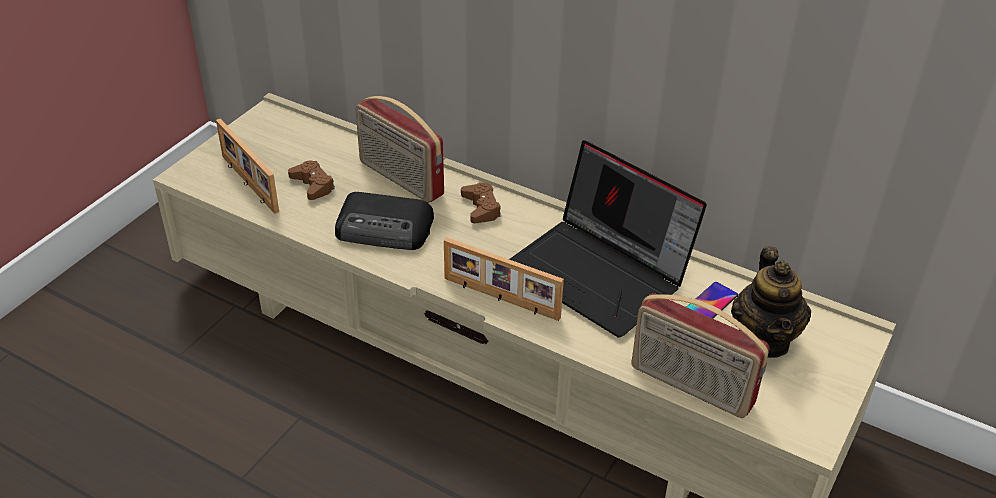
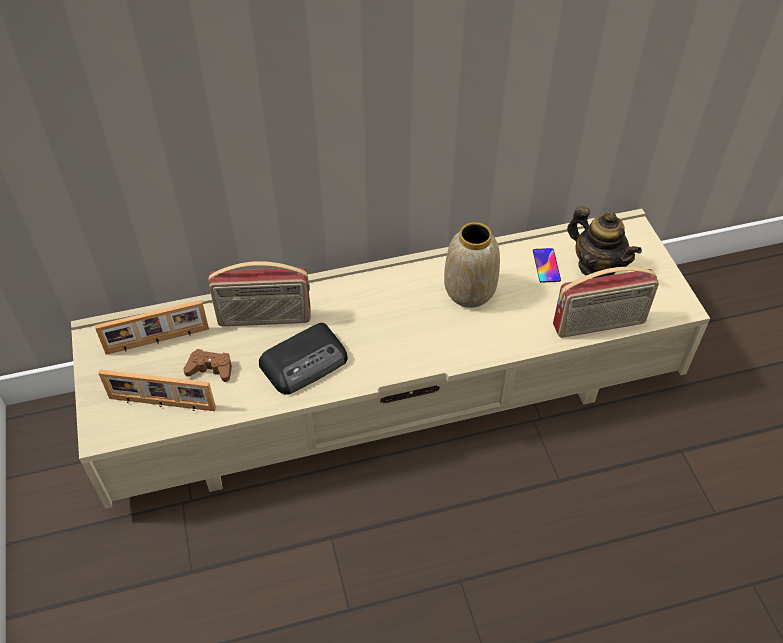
camera: 45 degrees left, 10 degrees up
(481, 208) = (345, 300): brown game controller -> none
(500, 299) = (438, 353): picture frame -> picture frame (158, 341)
(601, 274) = (470, 291): laptop -> vase

